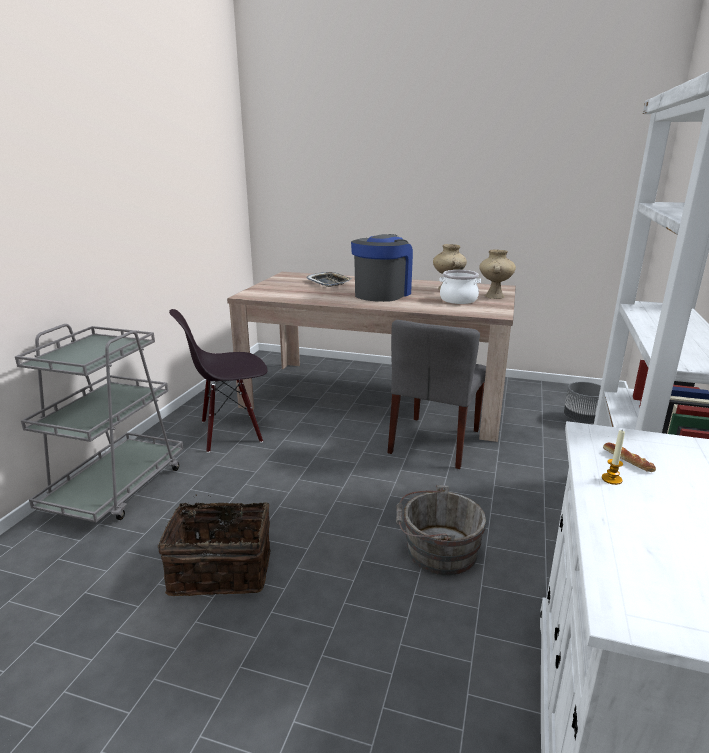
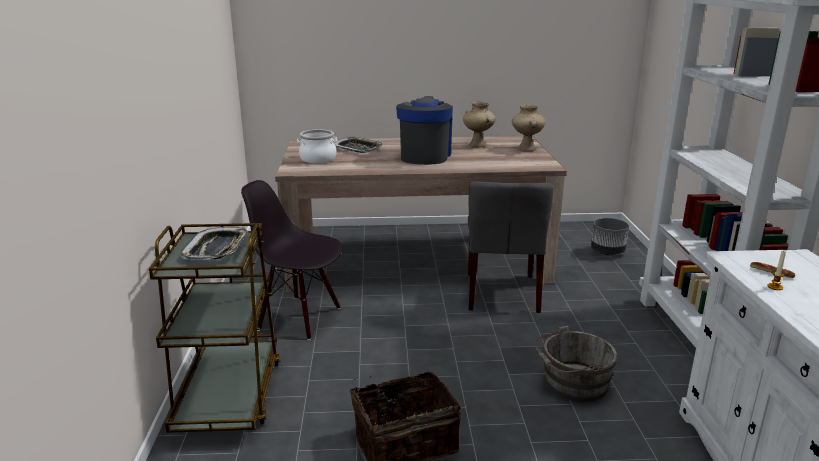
camera: 20 degrees left, 0 degrees up
(98, 350) = (217, 249): none -> tray
(117, 488) = (229, 395): grey cart -> brown cart
(230, 432) = (300, 318): black chair -> black chair turned 60 degrees clockwise
(458, 300) = (500, 155): cooking pot -> cooking pot (318, 159)

